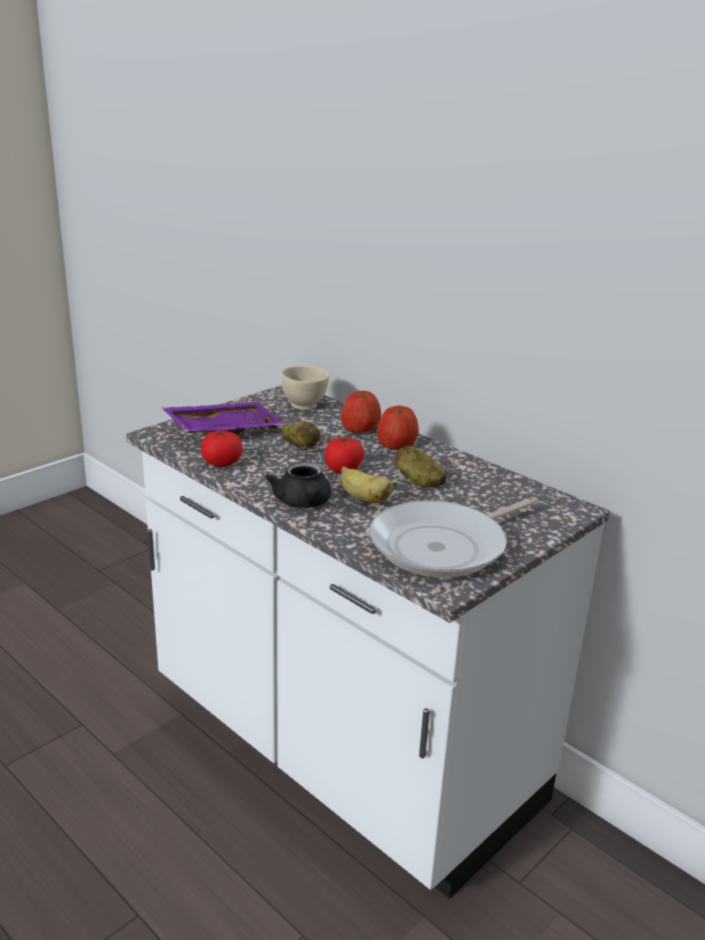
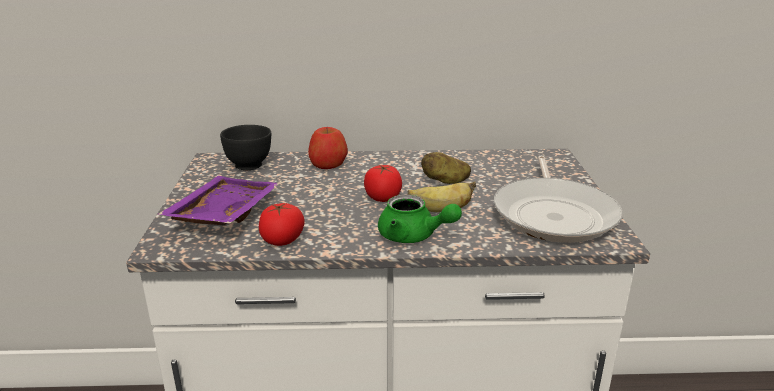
camera: 45 degrees left, 0 degrees up
(300, 447) = (317, 197): potato -> none
(303, 503) = (413, 236): black teapot -> green teapot
(305, 405) = (249, 165): beige bowl -> black bowl
(396, 444) = (377, 164): apple -> none

